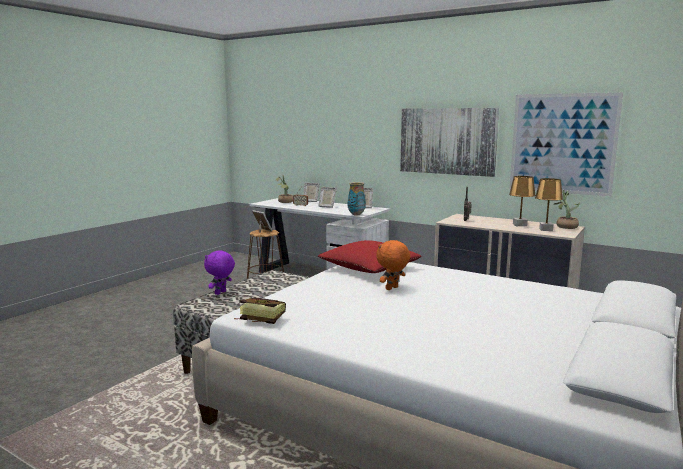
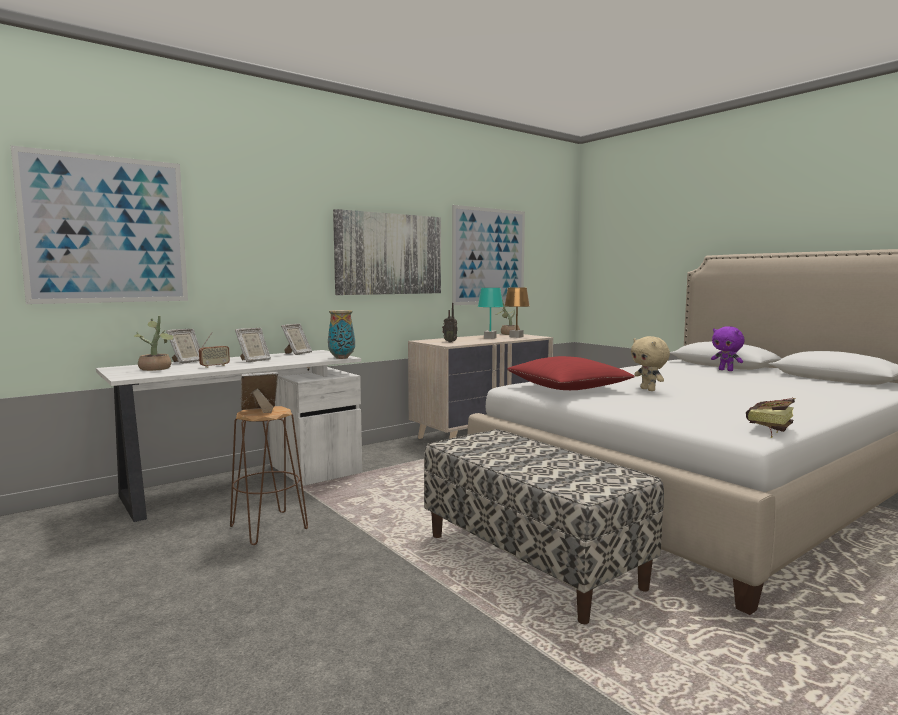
camera: 70 degrees left, 5 degrees down
(221, 293) = (531, 475): purple plush toy -> purple plush toy (726, 370)
(288, 129) = (107, 230): none -> picture
(392, 288) = (648, 389): orange plush toy -> beige plush toy
(520, 225) = (490, 338): brown table lamp -> turquoise table lamp

